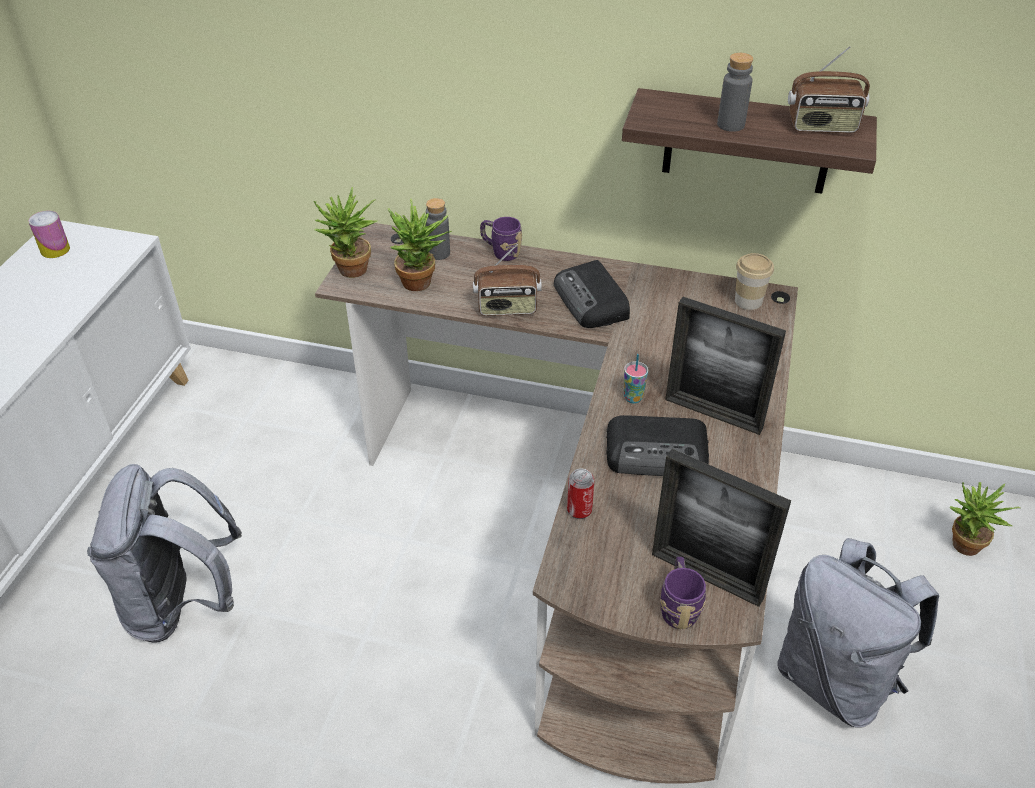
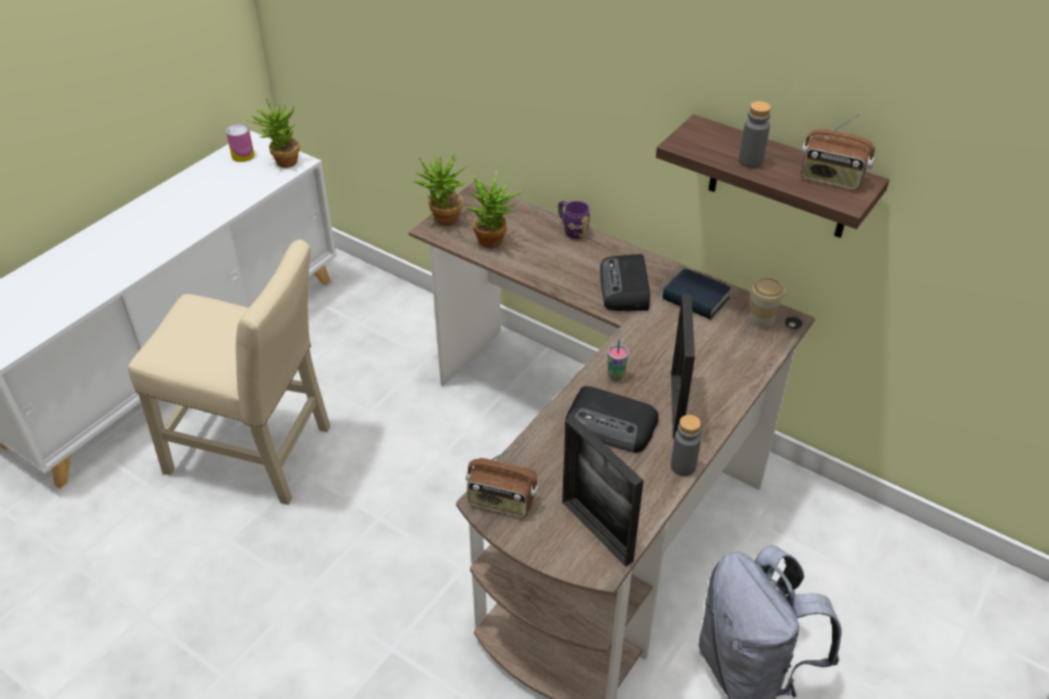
camera: 20 degrees right, 0 degrees up
(181, 604) = (256, 453): grey backpack -> beige chair
(438, 253) = (520, 220): grey bottle -> grey bottle (683, 466)
(507, 308) = (552, 278): radio -> radio (501, 502)
(579, 510) = (523, 452): can -> none
(670, 296) = (695, 299): none -> book
(678, 606) = (561, 547): purple mug -> none
(713, 414) = (676, 406): picture frame -> picture frame turned 45 degrees clockwise
(962, 548) = (930, 597): potted plant -> potted plant (282, 162)

